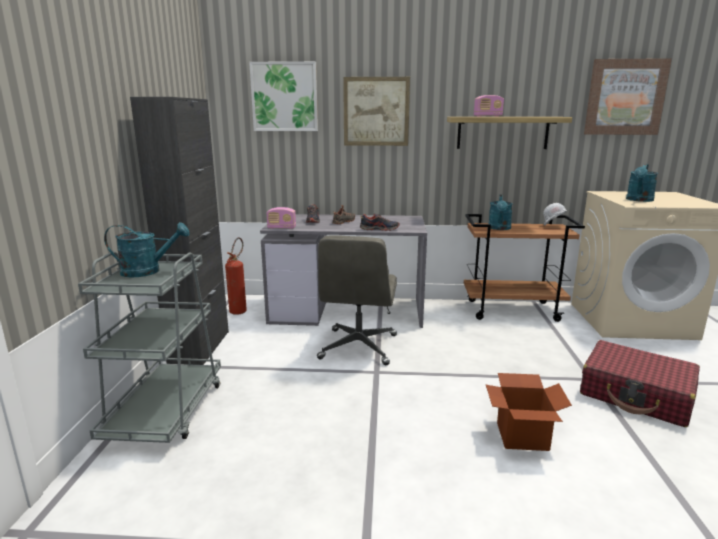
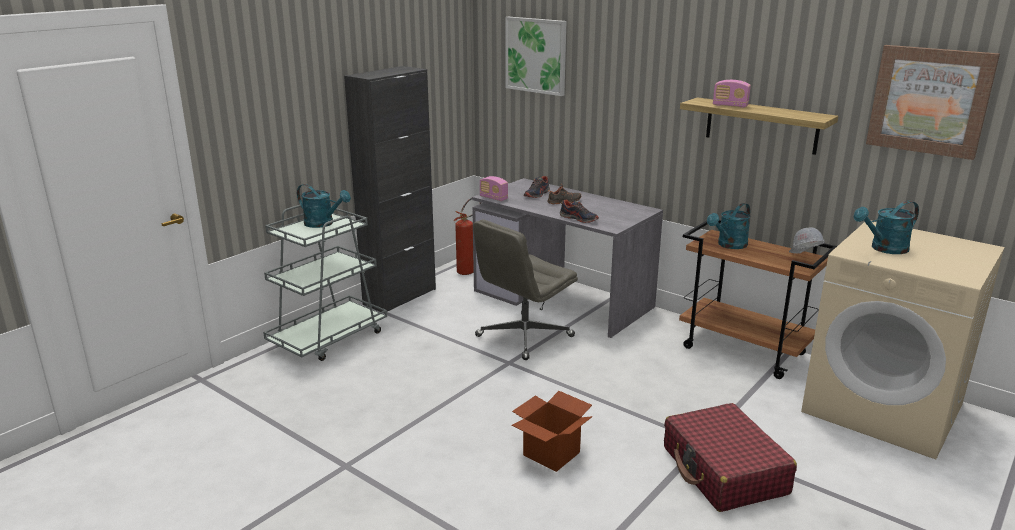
camera: 35 degrees right, 5 degrees up
(376, 111) = (622, 81): picture -> none

